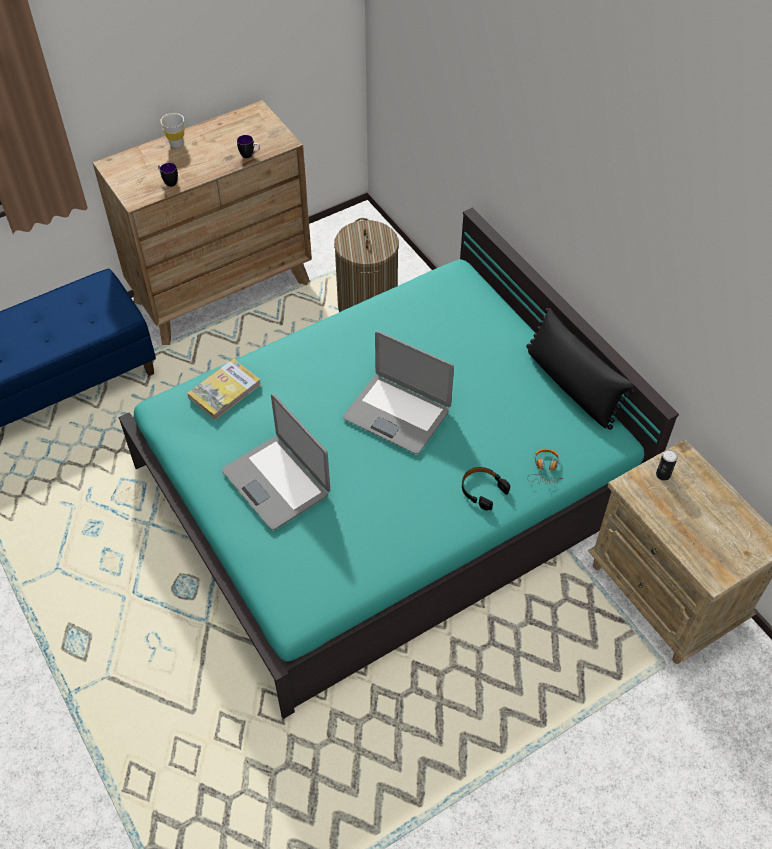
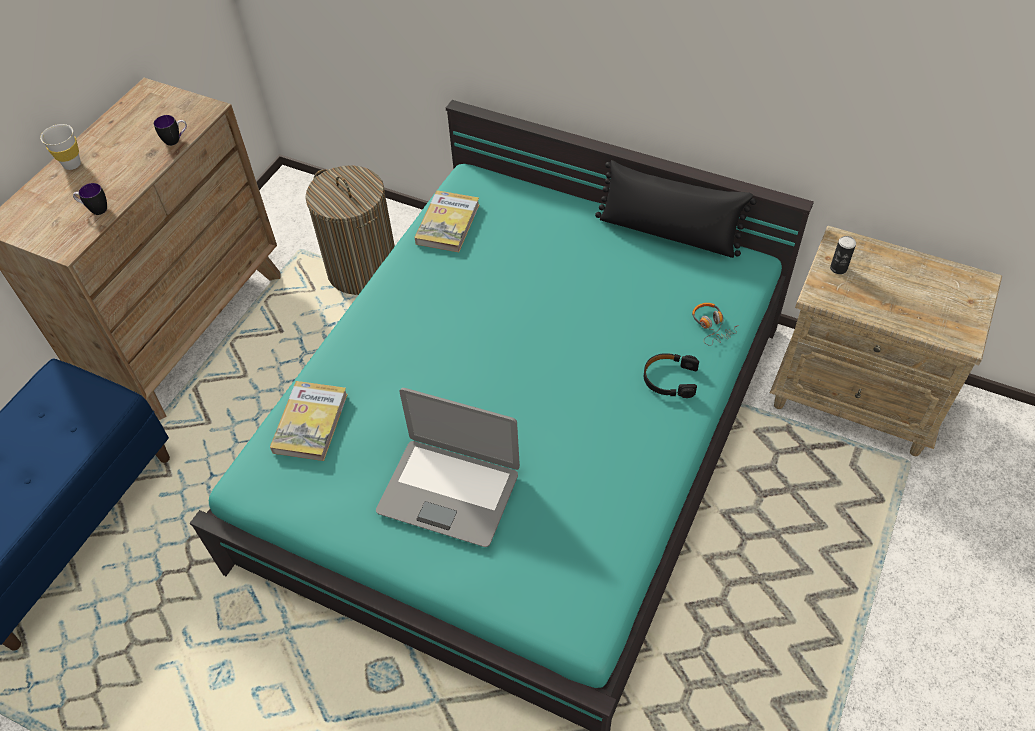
camera: 30 degrees left, 0 degrees up
(397, 414) = (521, 348): laptop -> none
(416, 300) = (448, 224): none -> book

